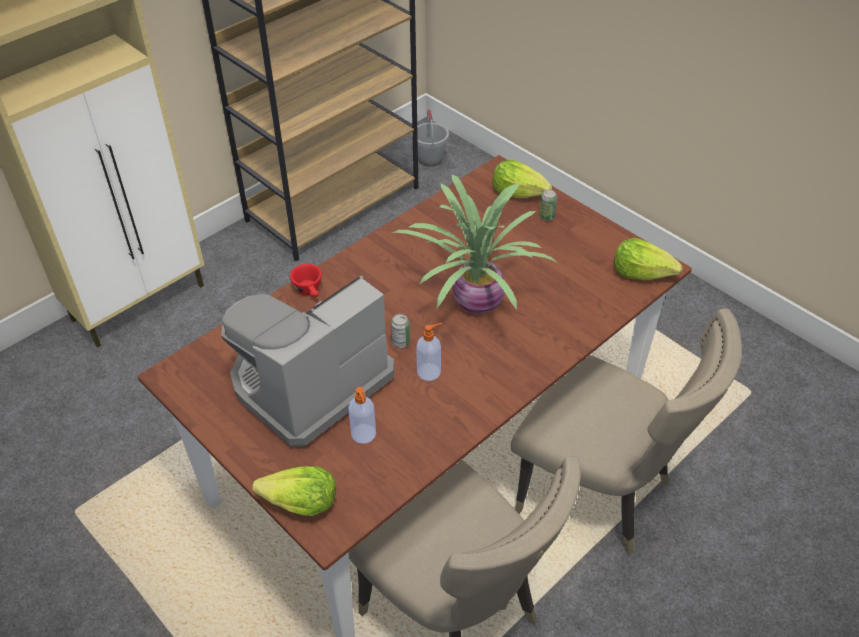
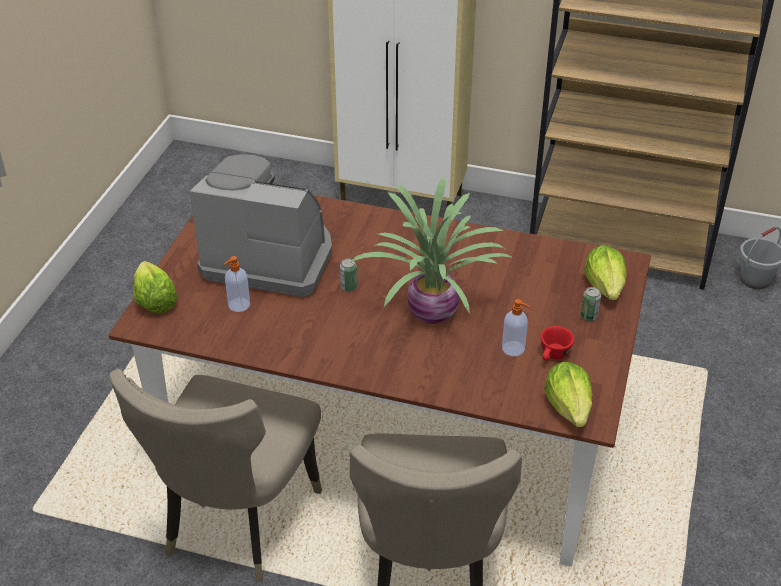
camera: 60 degrees right, 5 degrees down
(310, 291) = (365, 218): red cup -> red cup (553, 355)
(429, 372) = (329, 315): soap dispenser -> soap dispenser (514, 349)

